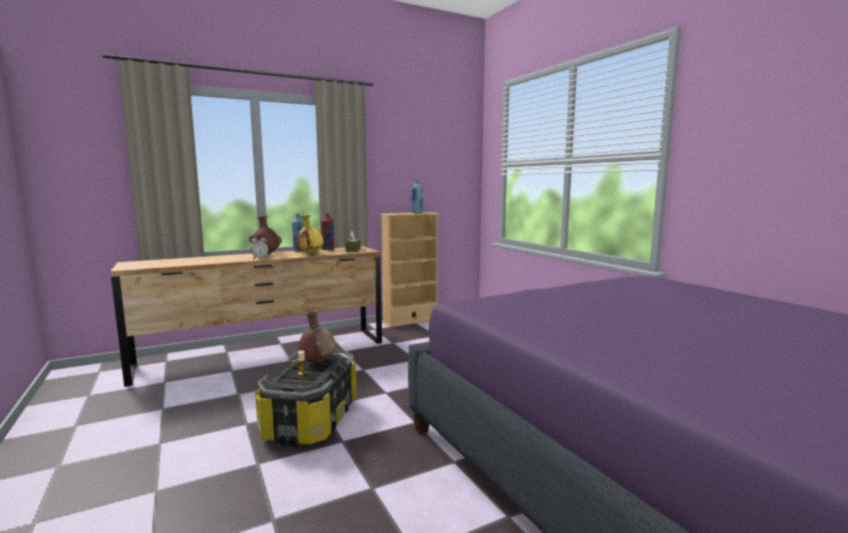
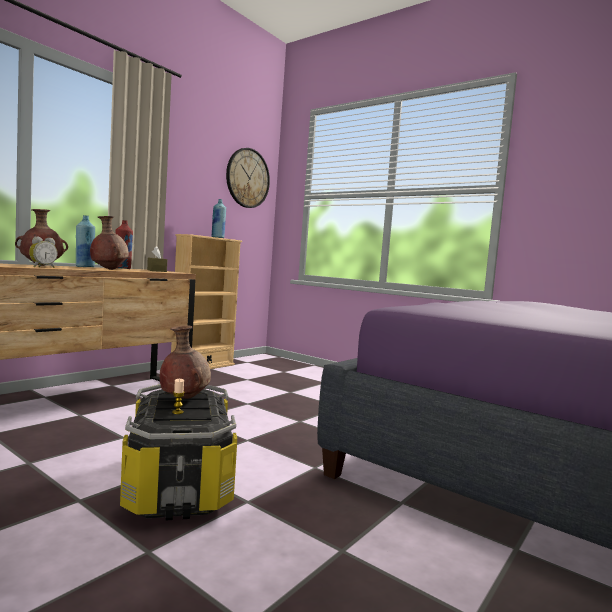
camera: 25 degrees left, 5 degrees down
(310, 254) = (108, 269): yellow vase -> brown vase
(449, 154) = (247, 178): none -> wall clock

